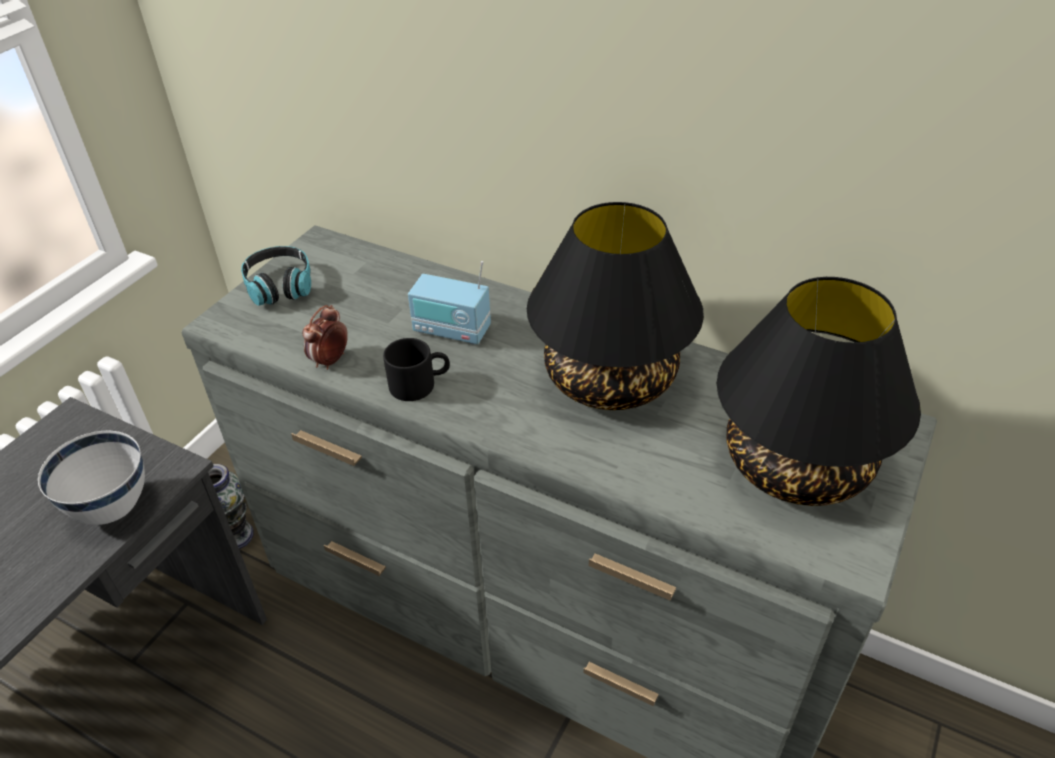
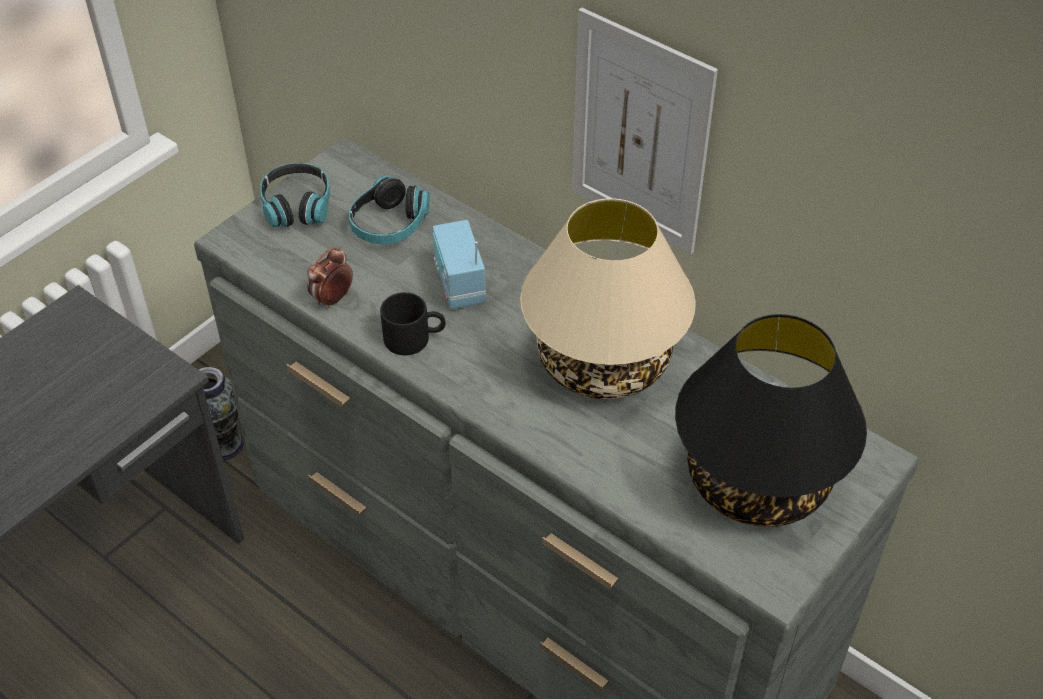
camera: 10 degrees right, 5 degrees up
(113, 508) = (110, 409): white bowl -> none
(372, 289) = (389, 224): none -> headphones
(451, 331) = (459, 284): radio -> radio turned 45 degrees clockwise
(609, 379) = (602, 363): black table lamp -> beige table lamp
(618, 145) = (640, 134): none -> picture

